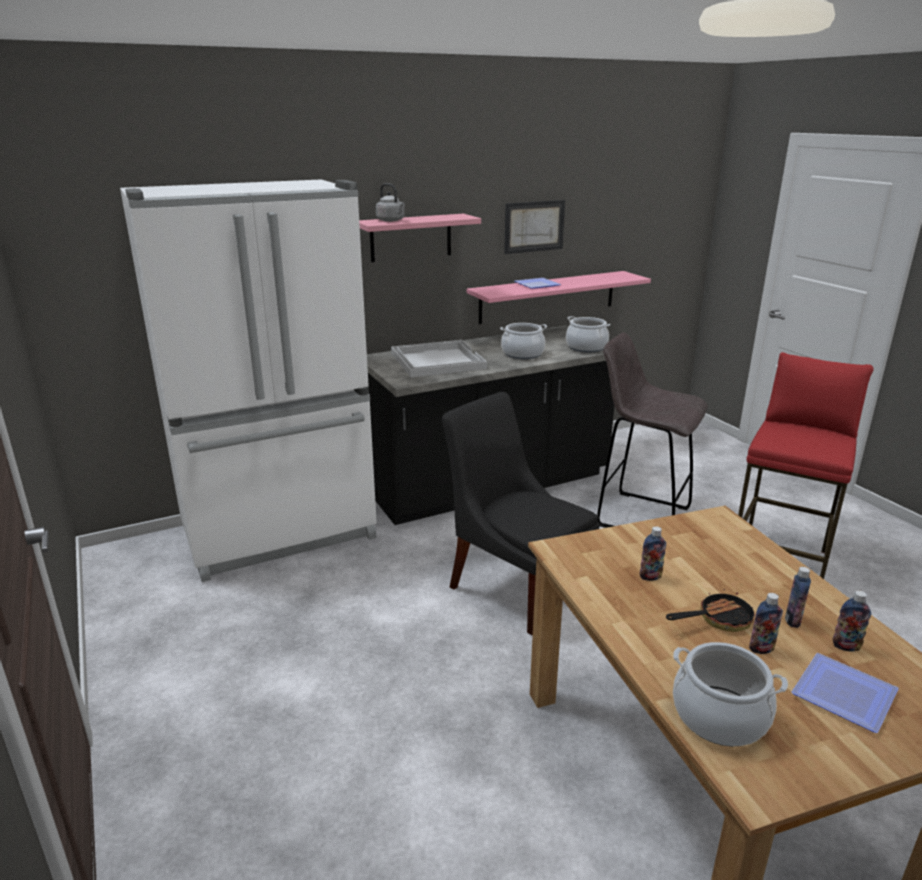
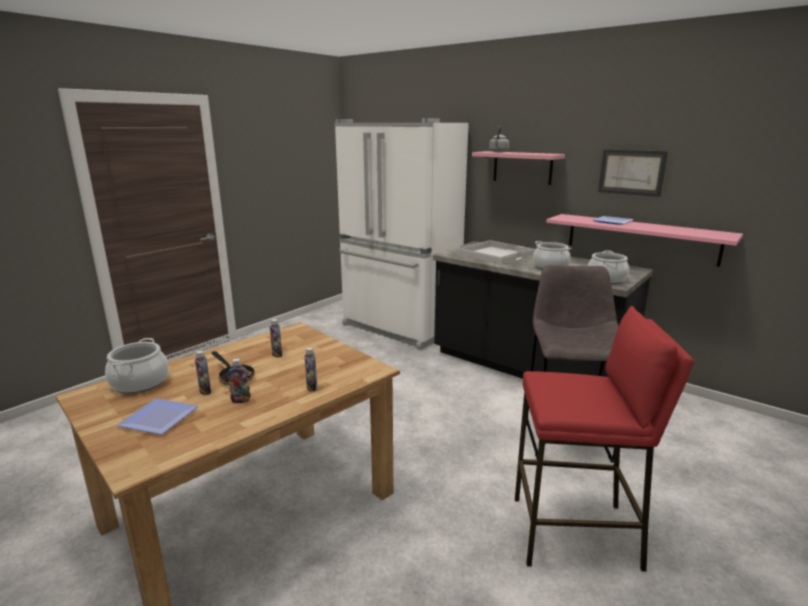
camera: 65 degrees right, 5 degrees down
(515, 585) = (411, 403): black chair -> none
(846, 646) = (214, 420): bottle -> bottle (312, 387)

